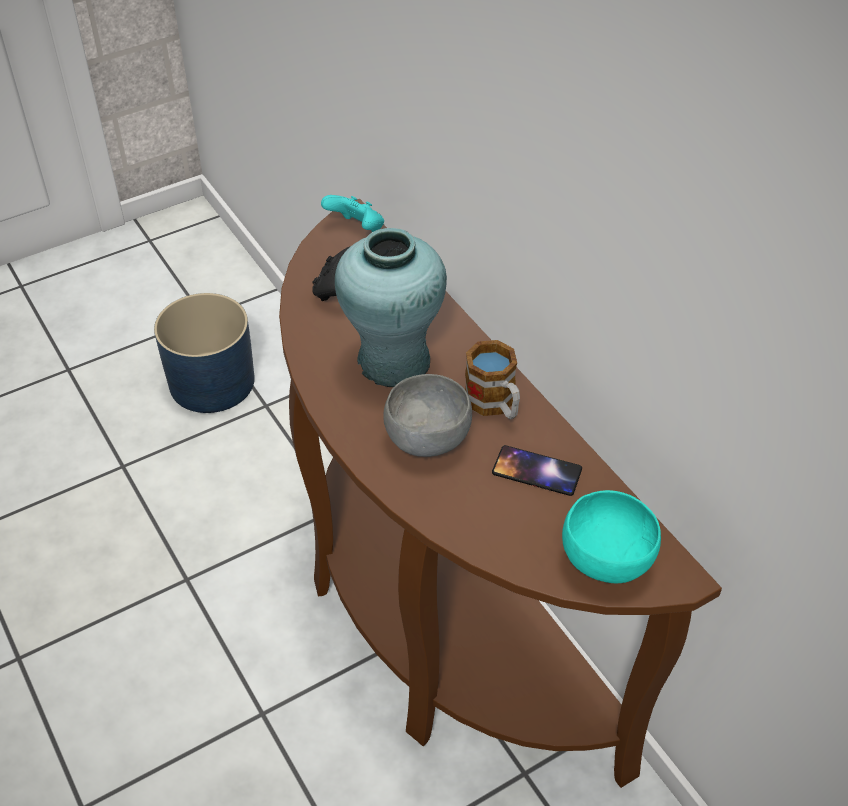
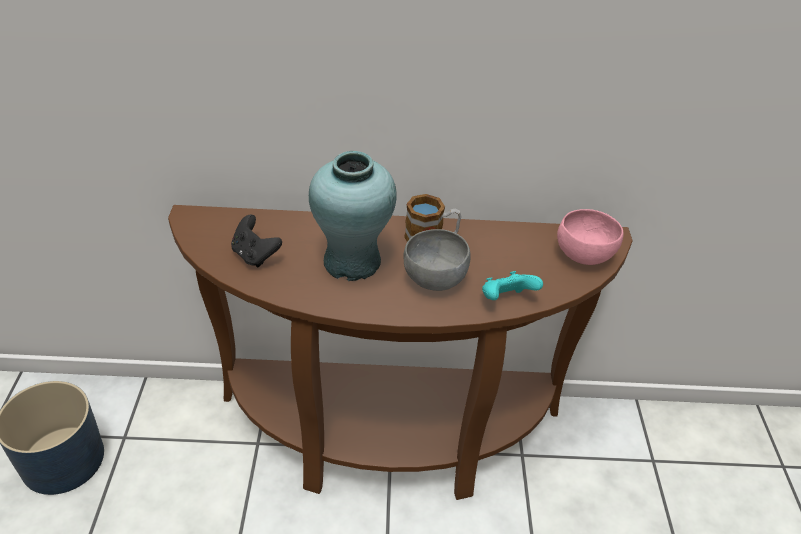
camera: 60 degrees left, 5 degrees down
(357, 229) = (204, 219): turquoise game controller -> turquoise game controller (506, 300)
(536, 471) = (498, 248): phone -> none
(606, 559) = (583, 255): turquoise bowl -> pink bowl

